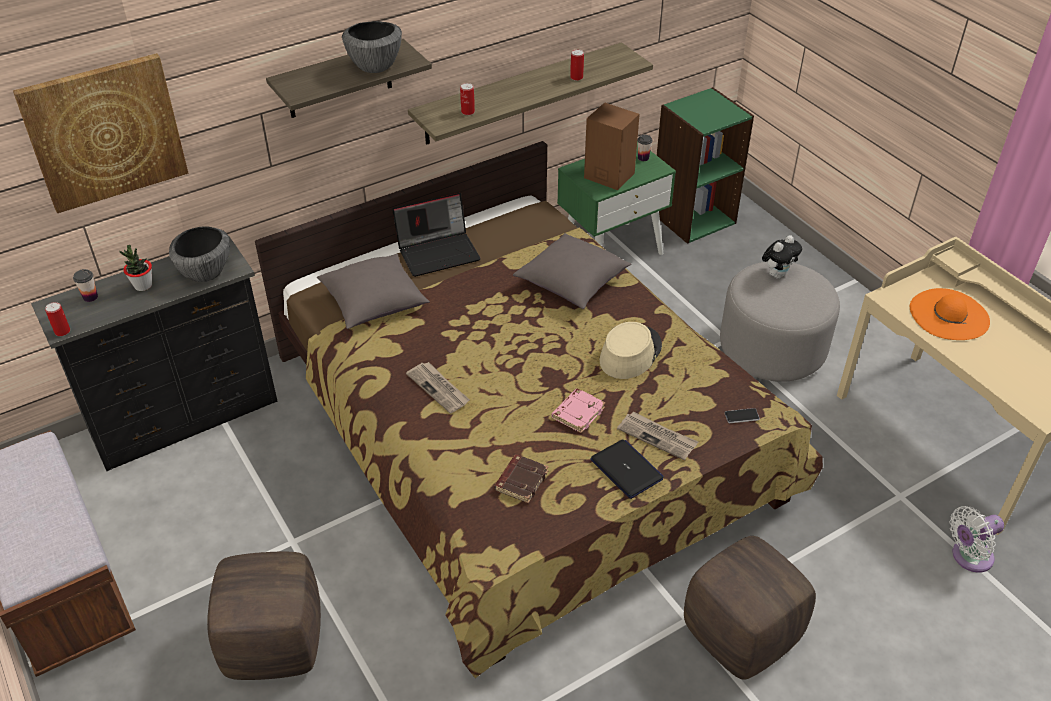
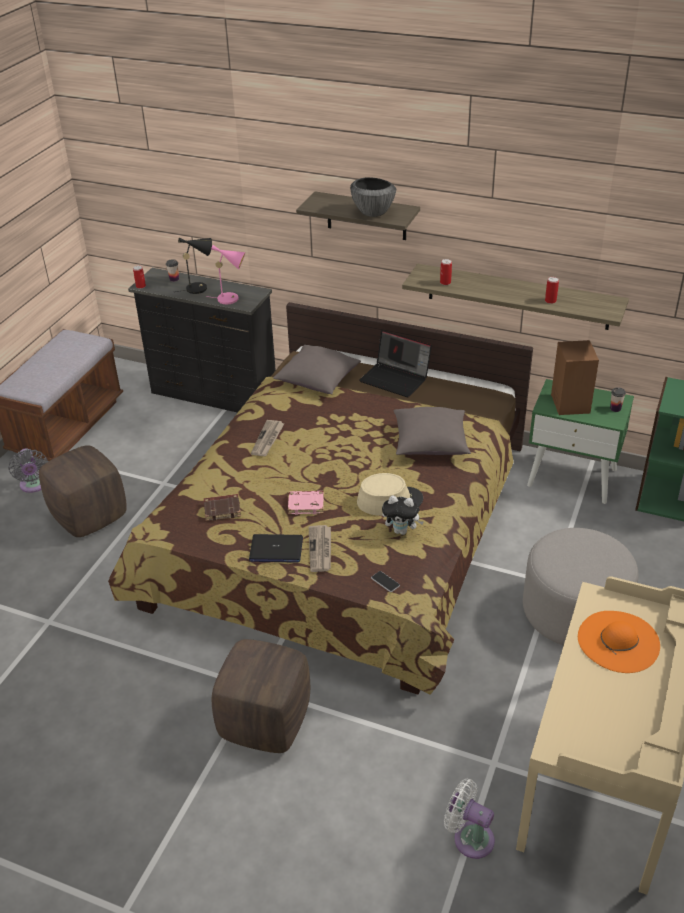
camera: 55 degrees right, 5 degrees down
(105, 132) = (210, 181): picture -> none
(143, 286) = (200, 288): potted plant -> black table lamp
(145, 677) = (34, 485): none -> grey fan
(205, 273) = (231, 299): bowl -> pink table lamp
(627, 470) = (276, 549): laptop -> laptop turned 75 degrees clockwise
(777, 274) = (598, 547): plush toy -> plush toy (402, 531)

